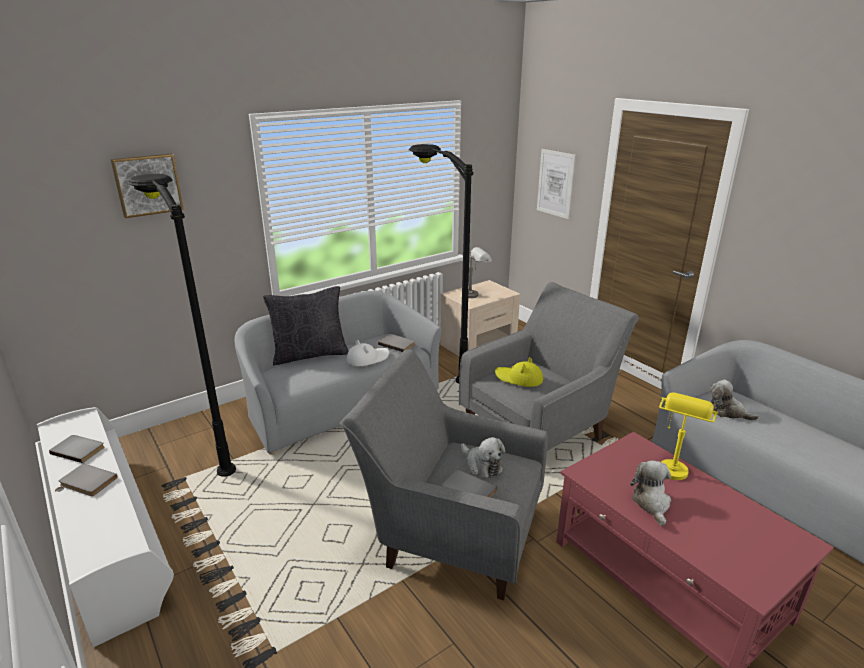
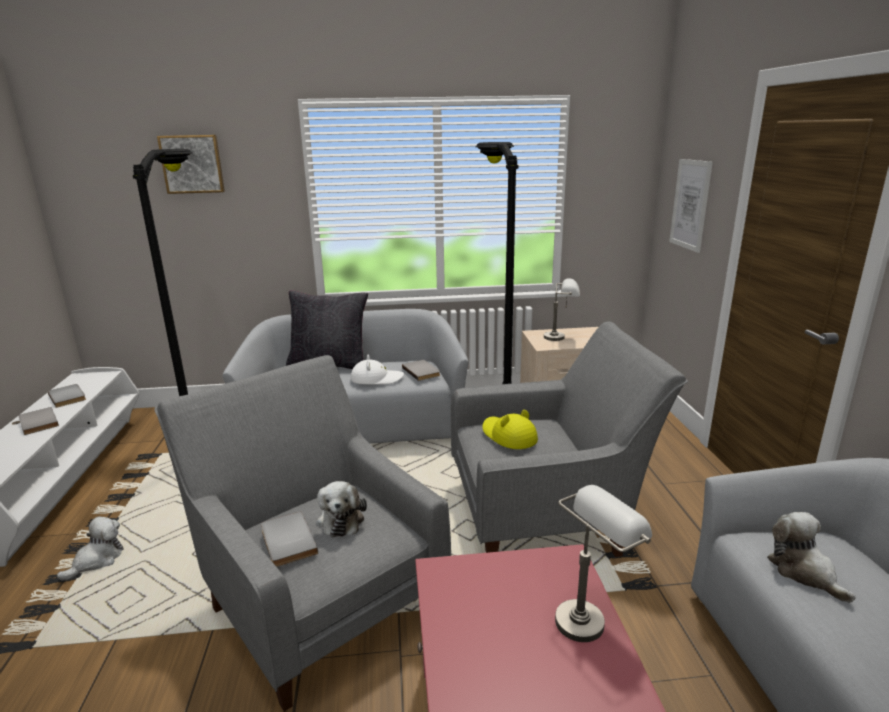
camera: 30 degrees right, 5 degrees down
(651, 503) = (487, 655): plush toy -> plush toy (97, 560)
(673, 465) = (591, 614): yellow table lamp -> grey table lamp

